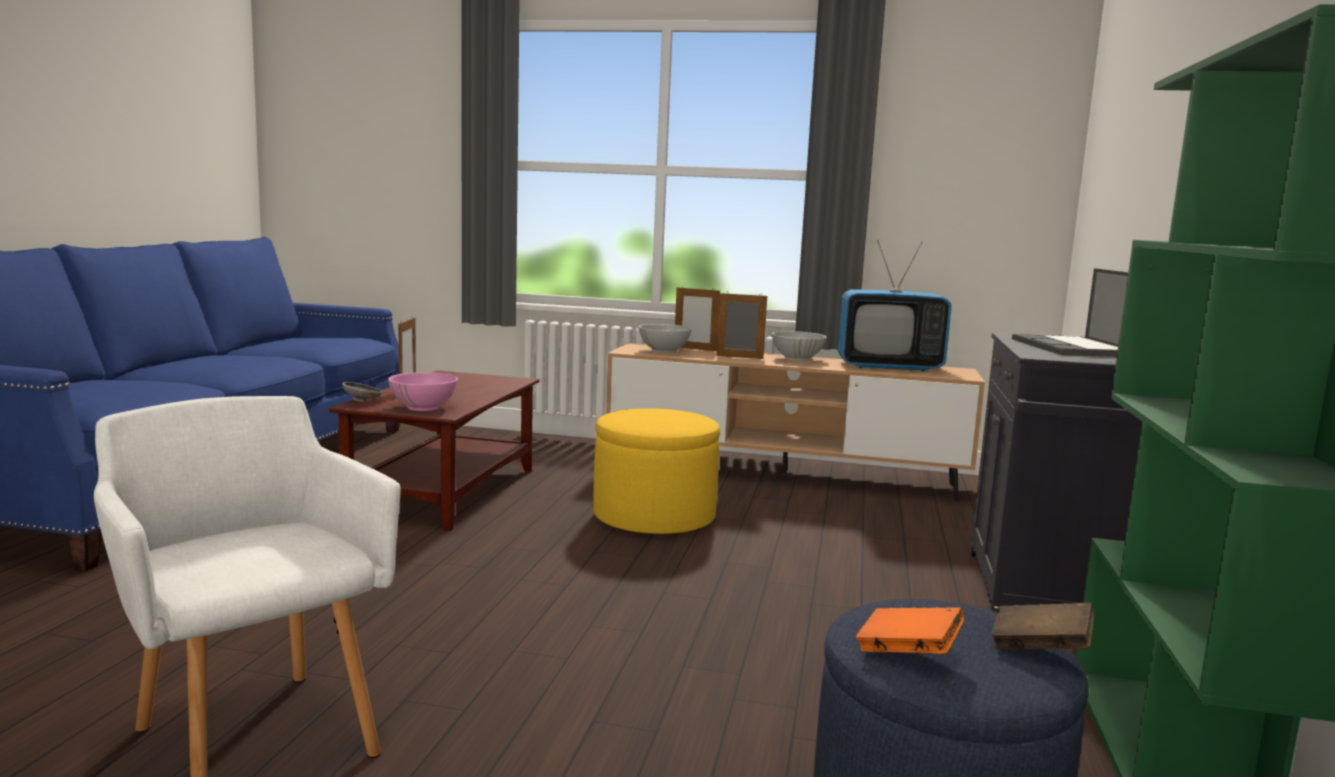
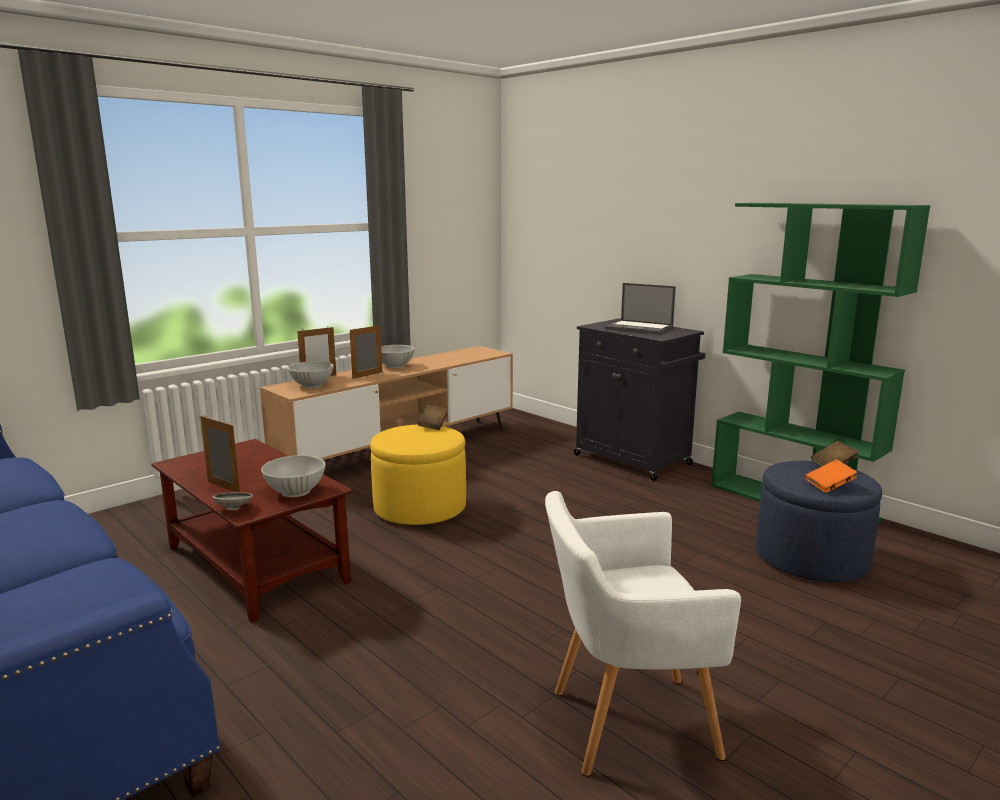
camera: 55 degrees left, 5 degrees up
(424, 407) = (295, 491): pink bowl -> white bowl
(703, 417) = (433, 425): none -> brown book
(889, 367) = (449, 357): television -> none

